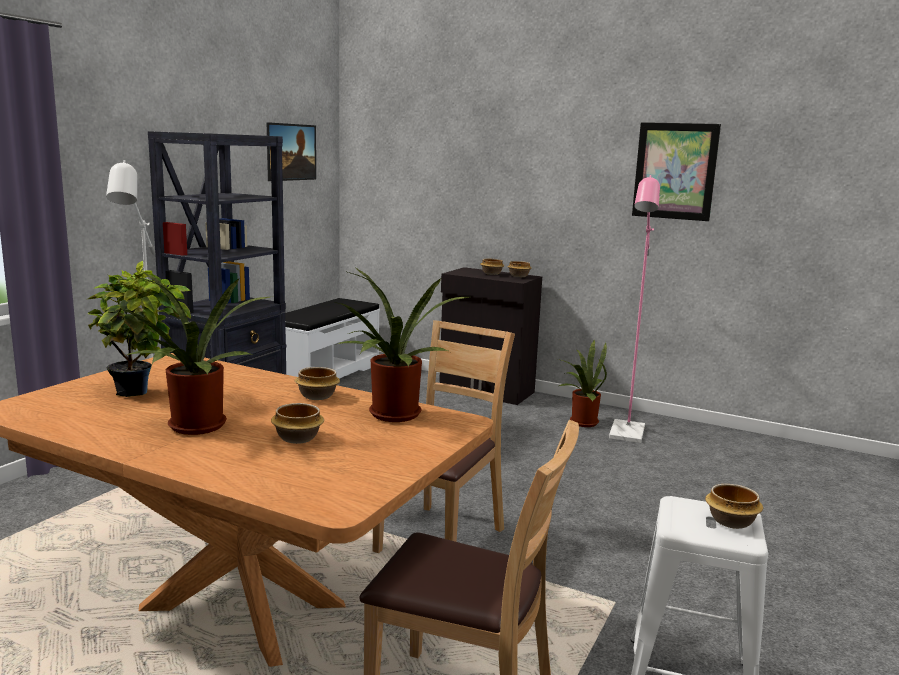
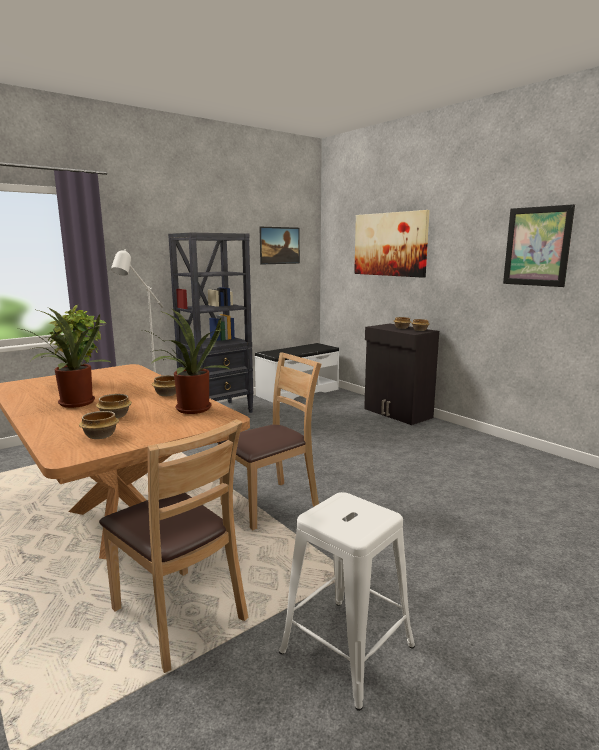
camera: 25 degrees right, 0 degrees up
(462, 157) = (390, 244): none -> picture
(581, 422) = (450, 442): potted plant -> none
(626, 436) = (478, 457): pink floor lamp -> none
(731, 522) = (365, 519): bowl -> bowl (99, 436)

